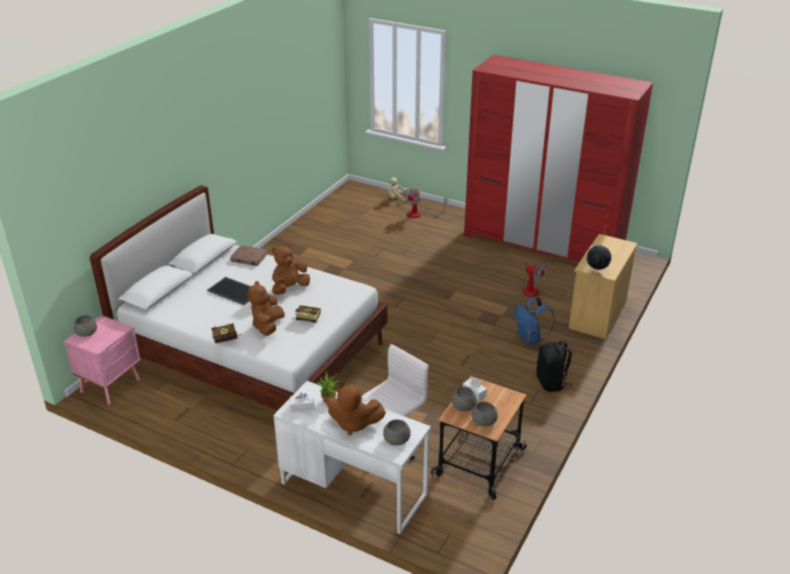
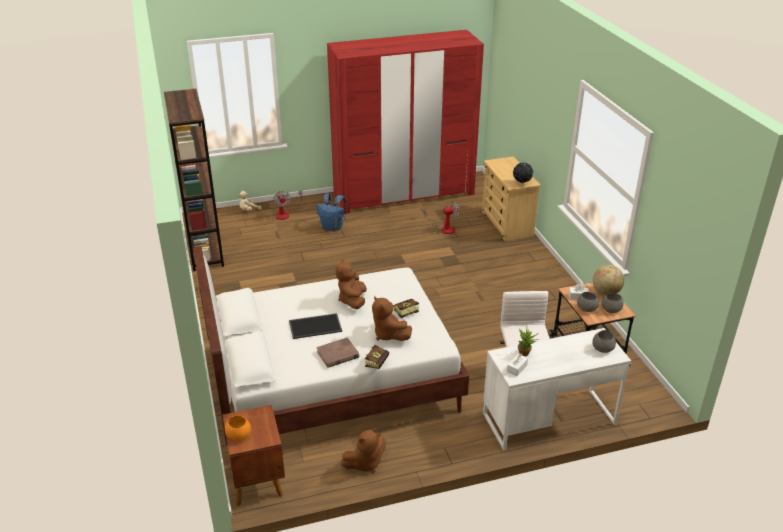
camera: 45 degrees left, 0 degrees up
(87, 332) = (238, 435): grey bowl -> orange bowl
(111, 385) = (257, 481): pink nightstand -> brown nightstand
(249, 257) = (277, 296): brown book -> brown book (338, 354)
(322, 213) = (205, 249): none -> brown bookcase
(353, 424) = (564, 356): brown plush toy -> brown plush toy (365, 463)
(507, 405) = (606, 292): none -> globe
(530, 339) = (495, 260): blue backpack -> blue backpack (333, 228)
(551, 383) = (547, 279): black backpack -> none

